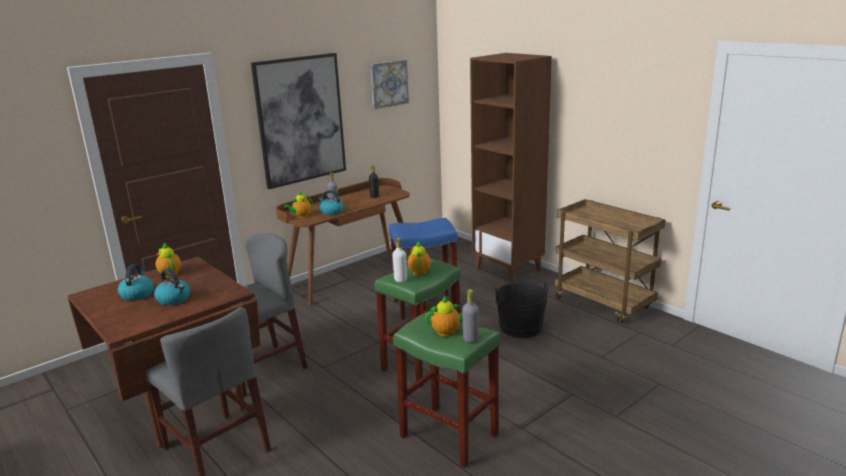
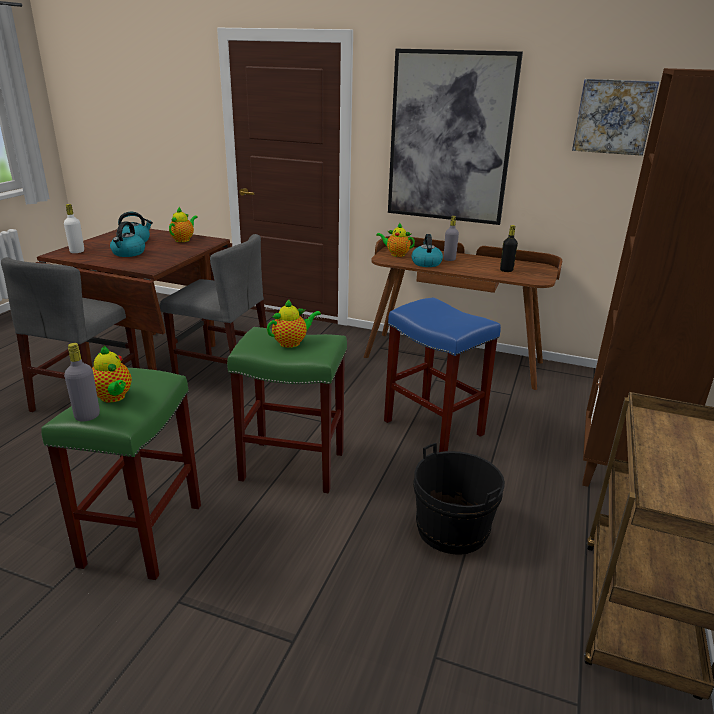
camera: 60 degrees right, 5 degrees up
(400, 280) = (252, 336): white bottle -> white bottle (77, 251)

